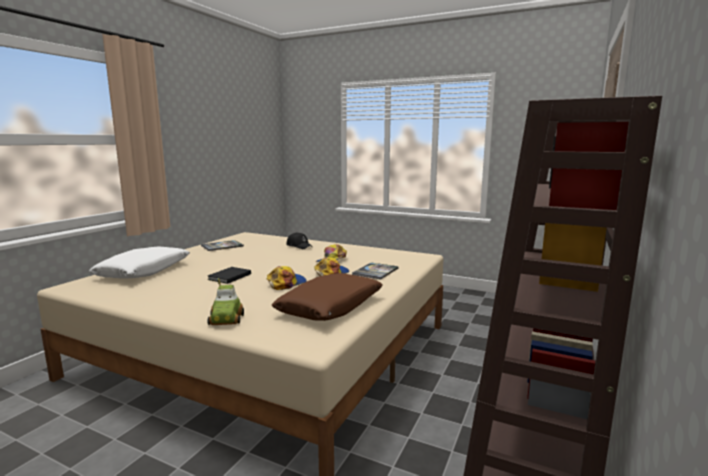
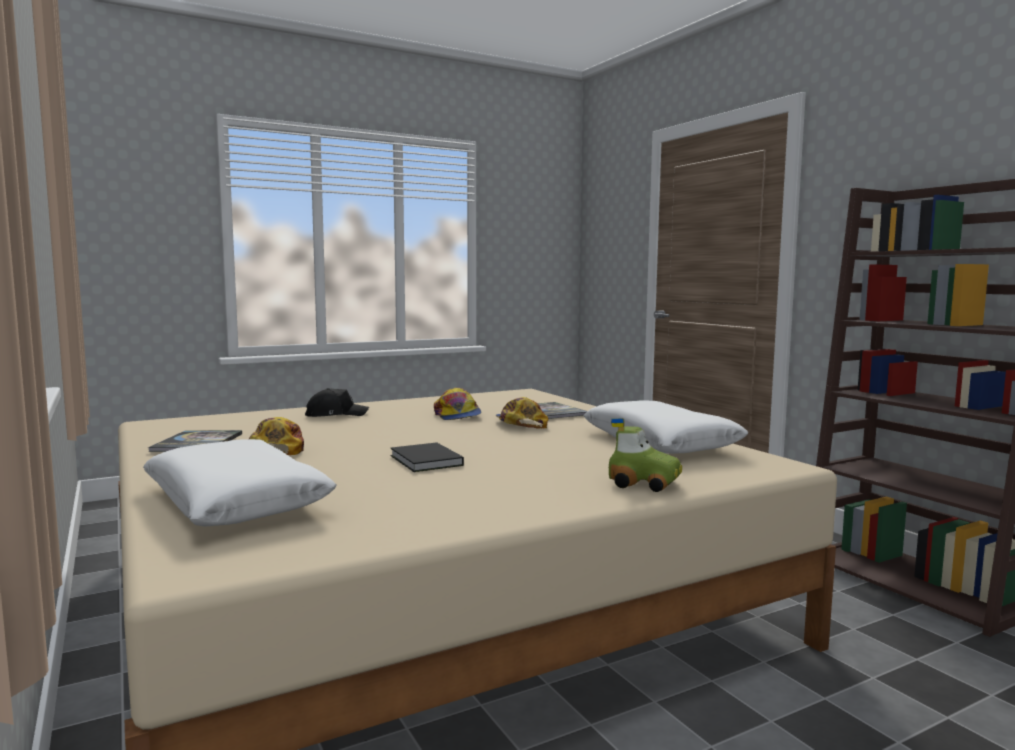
camera: 55 degrees left, 5 degrees down
(286, 283) = (525, 443): cap -> cap (277, 448)
(330, 307) = (660, 443): brown pillow -> white pillow

